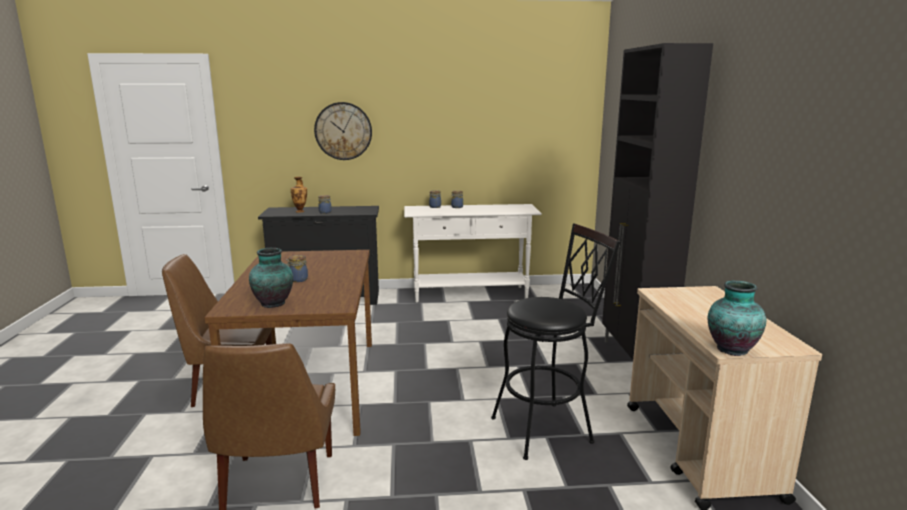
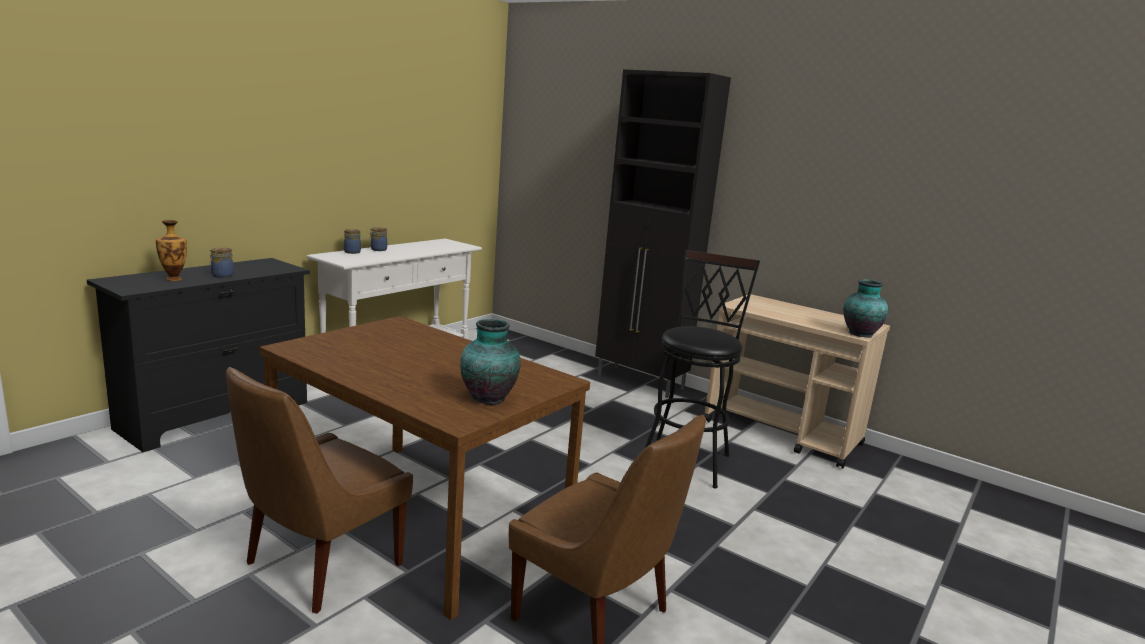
camera: 50 degrees left, 0 degrees up
(298, 280) = (430, 367): jar -> none
(343, 131) = (215, 143): wall clock -> none

